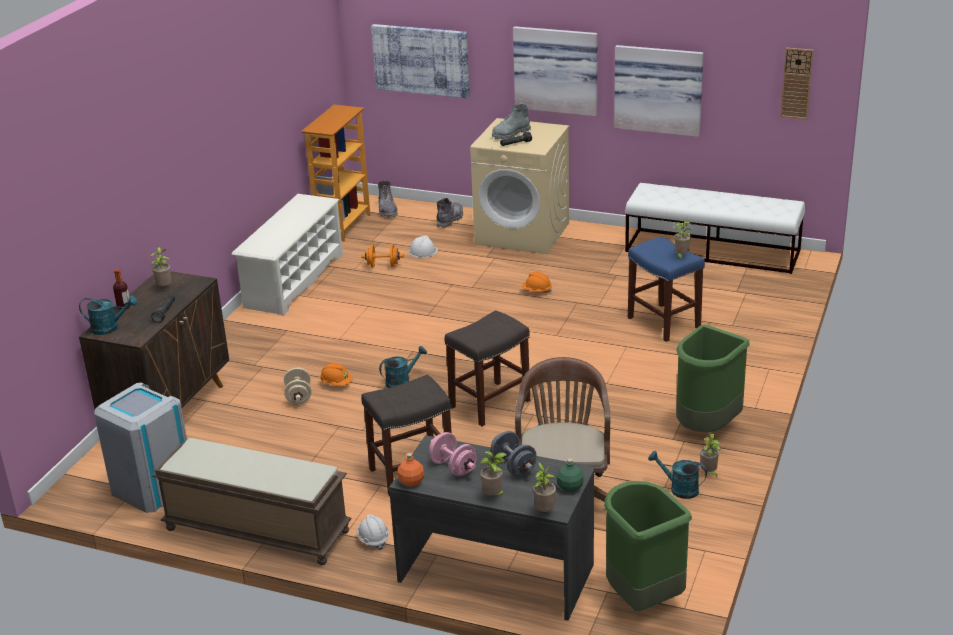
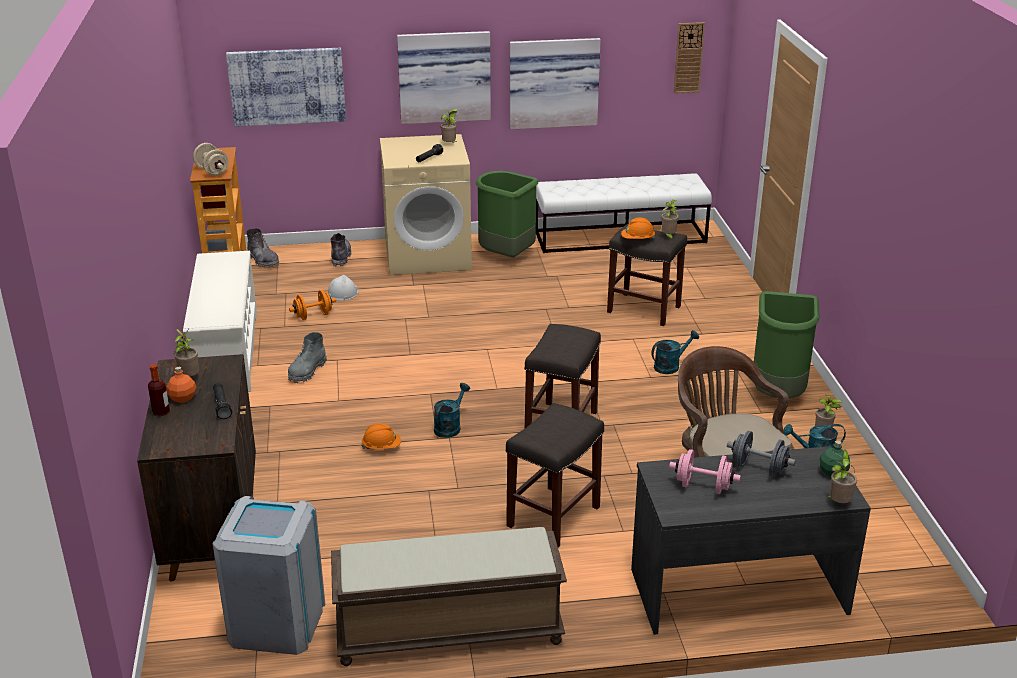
camera: 30 degrees left, 0 degrees up
(110, 328) = (169, 440): turquoise watering can -> turquoise watering can (670, 366)
(298, 396) = (353, 472): beige dumbbell -> beige dumbbell (212, 171)
(373, 539) = (584, 598): white hard hat -> none
(412, 482) = (679, 514): orange bottle -> orange bottle (183, 398)
(493, 496) = (774, 503): potted plant -> potted plant (450, 144)
(510, 134) = (413, 151): grey boot -> grey boot (307, 371)
(536, 291) = (497, 307): orange hard hat -> orange hard hat (637, 239)
(641, 598) = (889, 569): green trash can -> green trash can (505, 256)
(664, 323) = (645, 309): blue stool -> grey stool

